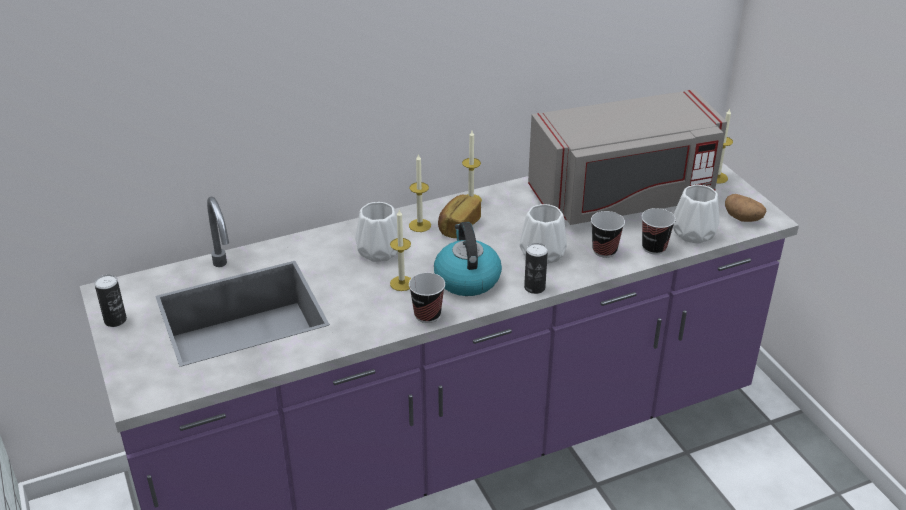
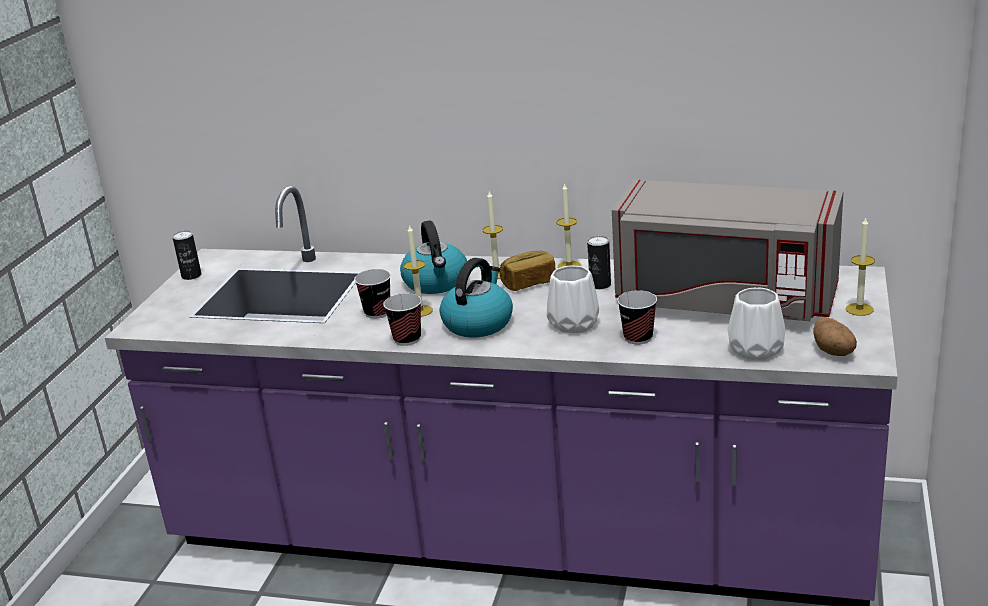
camera: 40 degrees right, 10 degrees down
(379, 250) = (436, 283): white vase -> kettle
(534, 287) = (527, 347): can -> can (600, 285)
(654, 247) = (693, 349): cup -> cup (377, 312)

